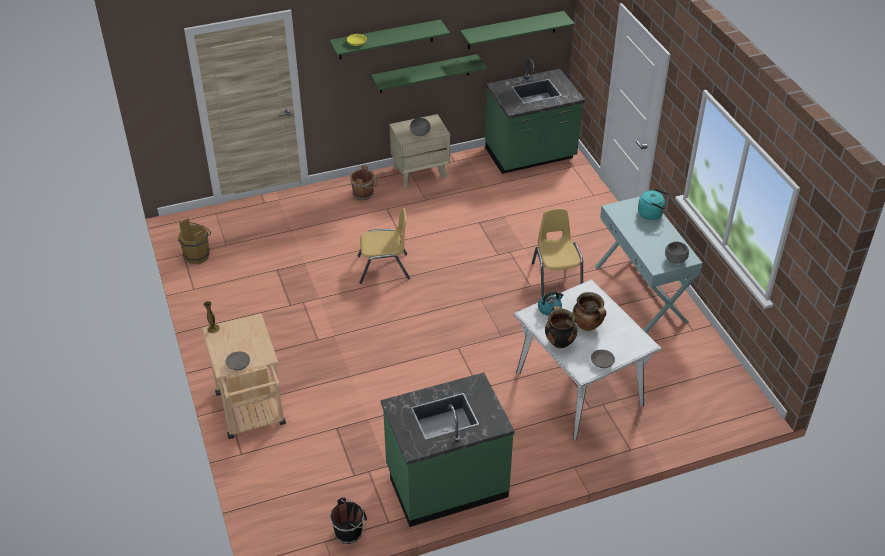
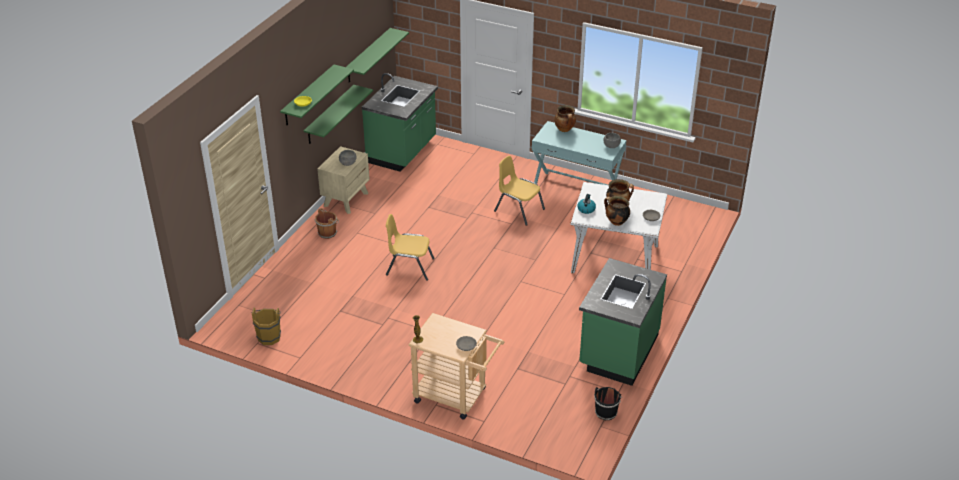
camera: 45 degrees left, 5 degrees down
(384, 268) = (409, 267): yellow chair -> yellow chair turned 120 degrees counterclockwise
(652, 214) = (565, 129): turquoise kettle -> cooking pot

